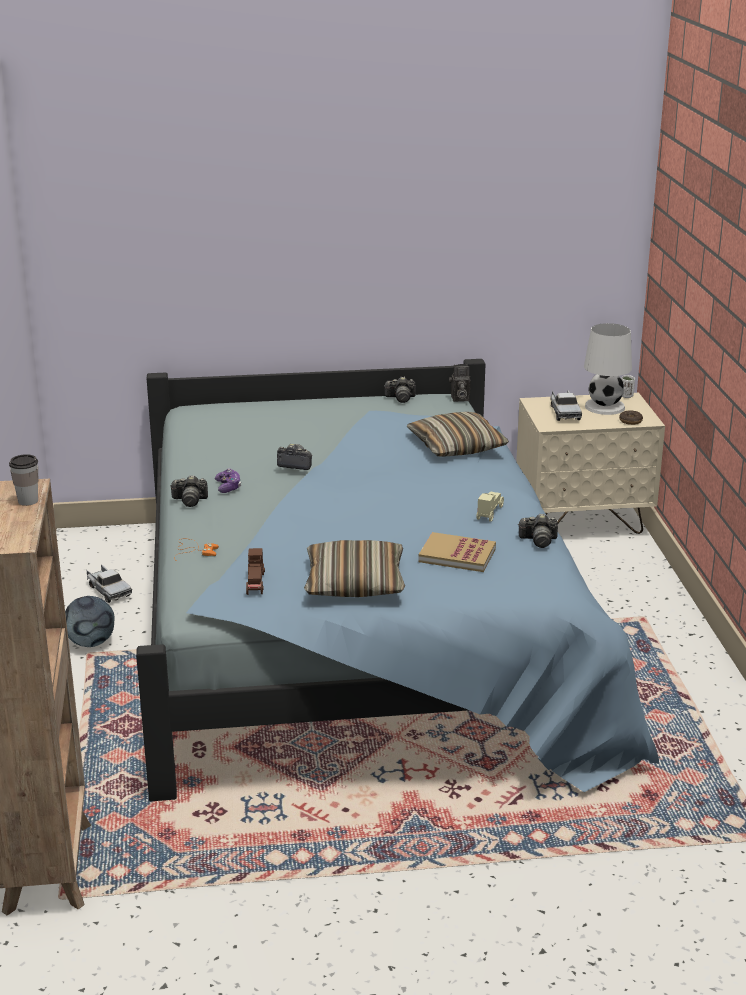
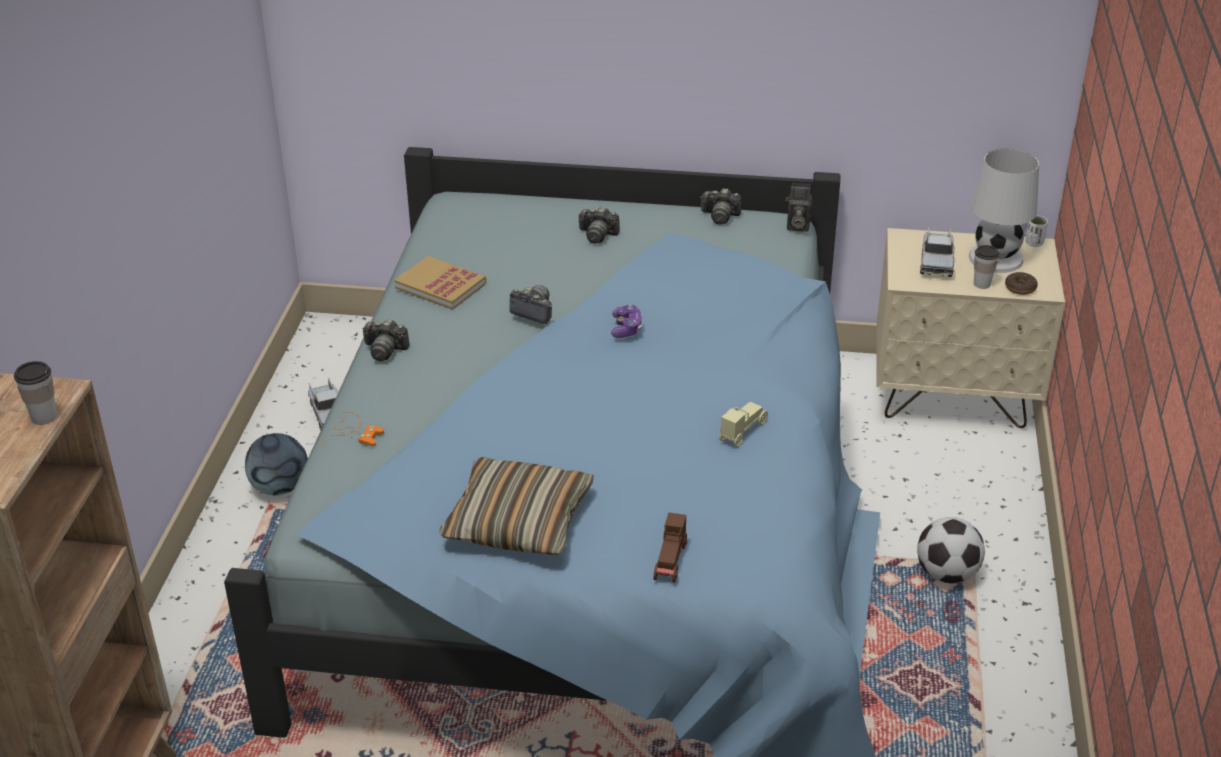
camera: 15 degrees right, 10 degrees up
(228, 487) = (440, 335): game controller -> game controller (626, 328)
(256, 584) = (397, 503): brown toy car -> brown toy car (671, 562)
(456, 446) = (753, 309): pillow -> none
(457, 555) = (668, 497): book -> book (440, 286)
(538, 540) = (785, 489): camera -> camera (597, 235)
(603, 422) = (982, 284): none -> cup
(628, 625) = (946, 574): none -> football

